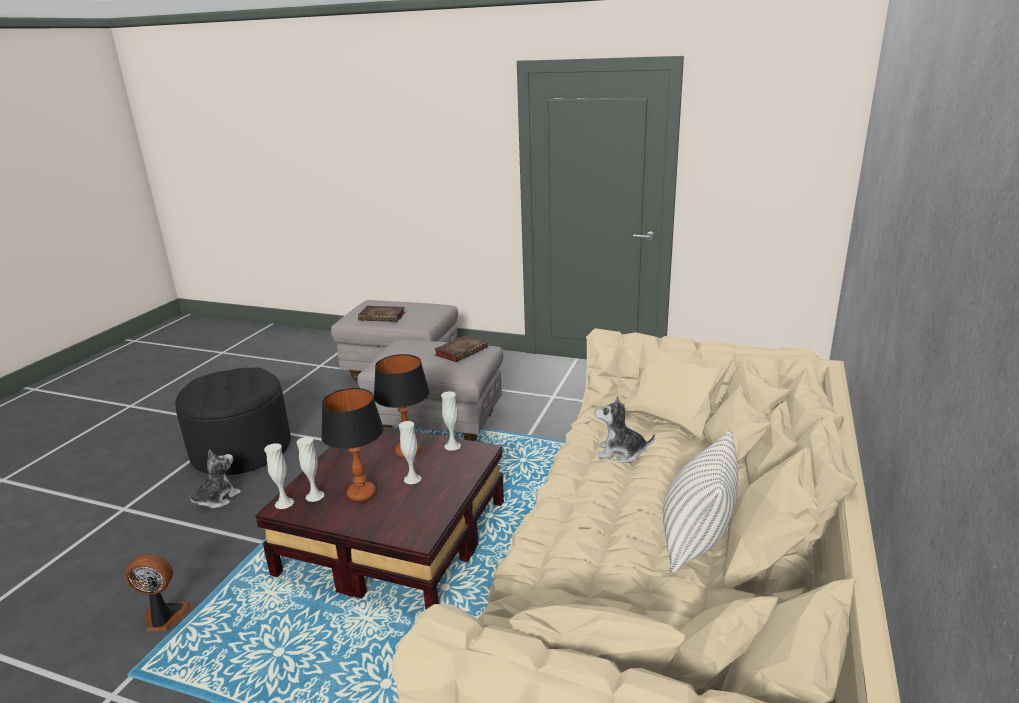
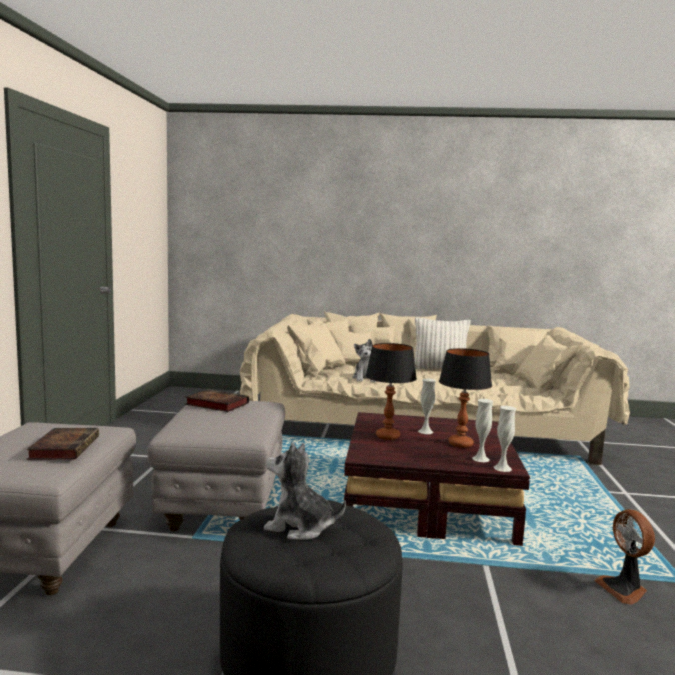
camera: 105 degrees left, 15 degrees down
(218, 498) = (440, 629): plush toy -> plush toy (300, 527)
(452, 446) = (368, 424): white vase -> none

